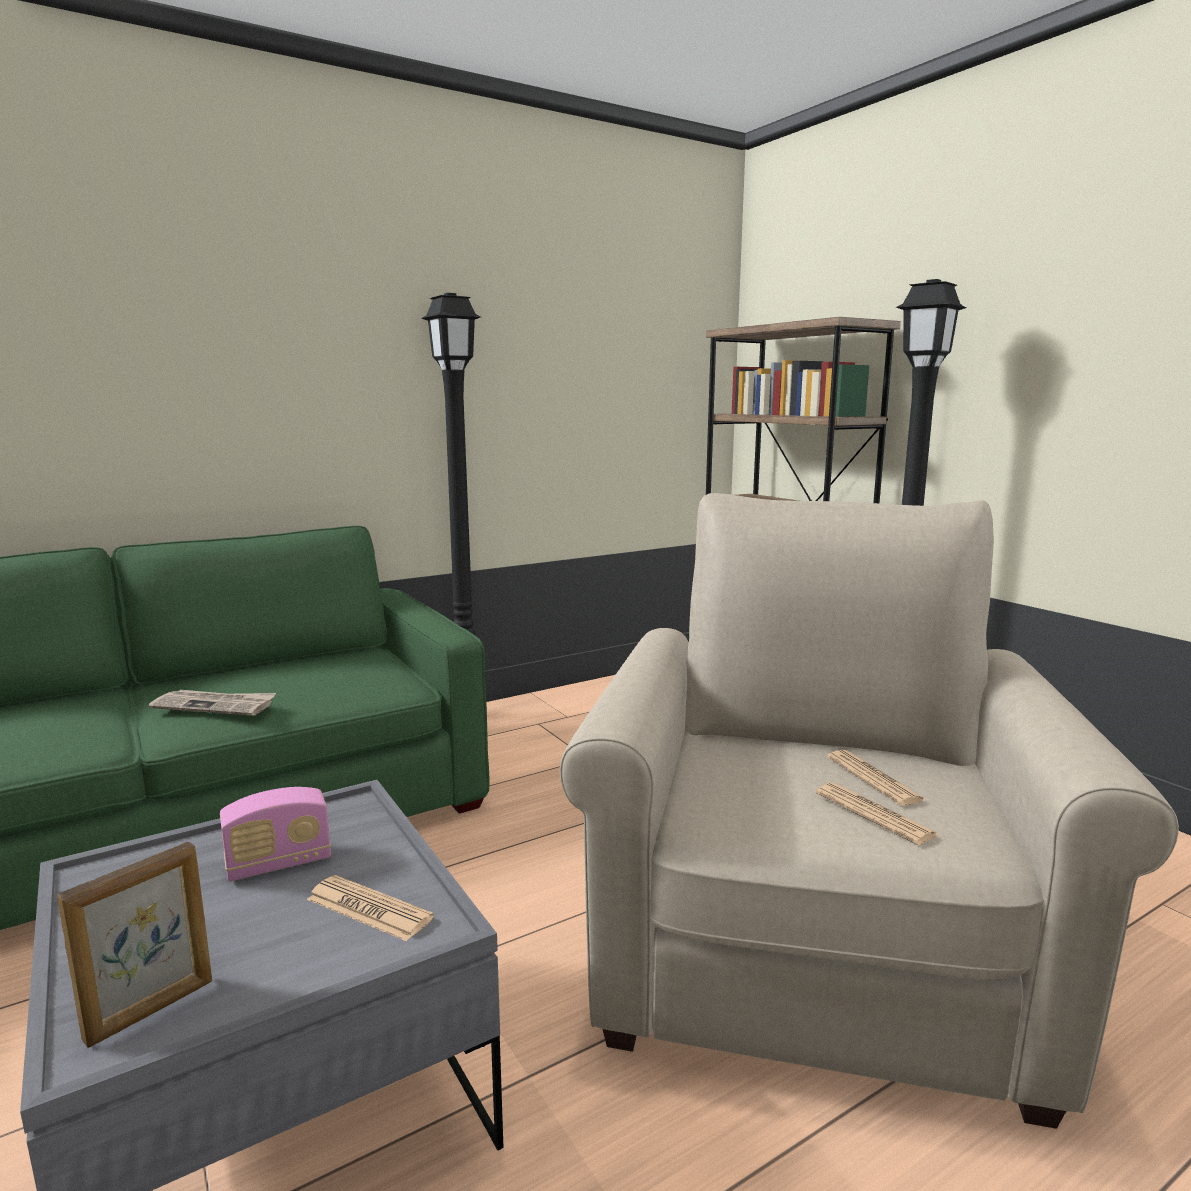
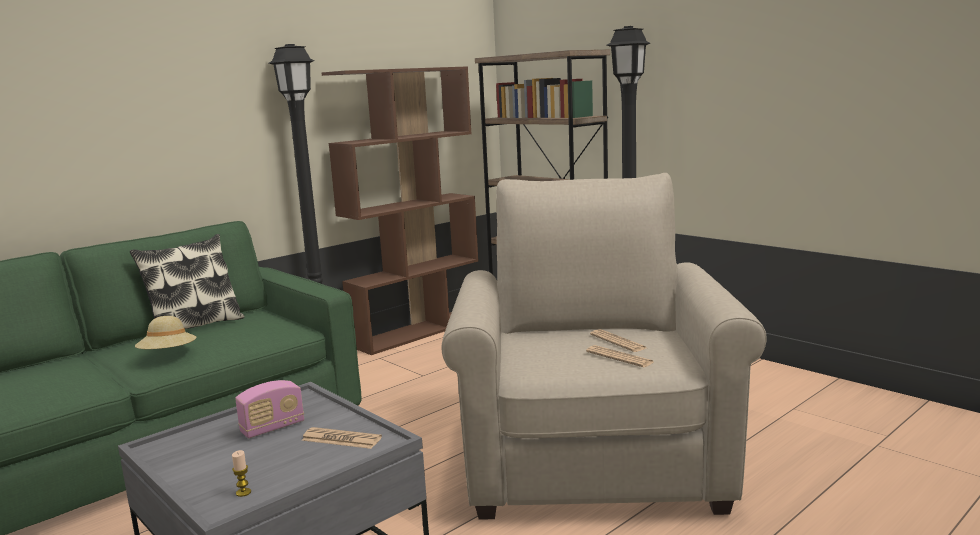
camera: 10 degrees left, 0 degrees up
(152, 1010) = (243, 492): picture frame -> candle
(215, 705) = (168, 355): newspaper -> beige hat
(278, 664) = (195, 327): none -> pillow
(598, 690) = (418, 331): none -> brown bookcase

